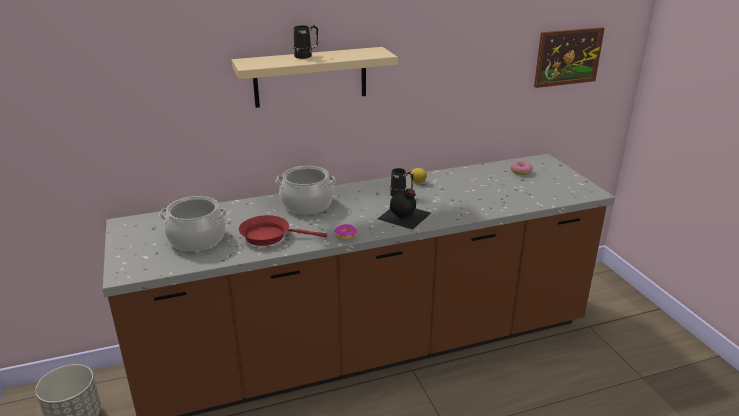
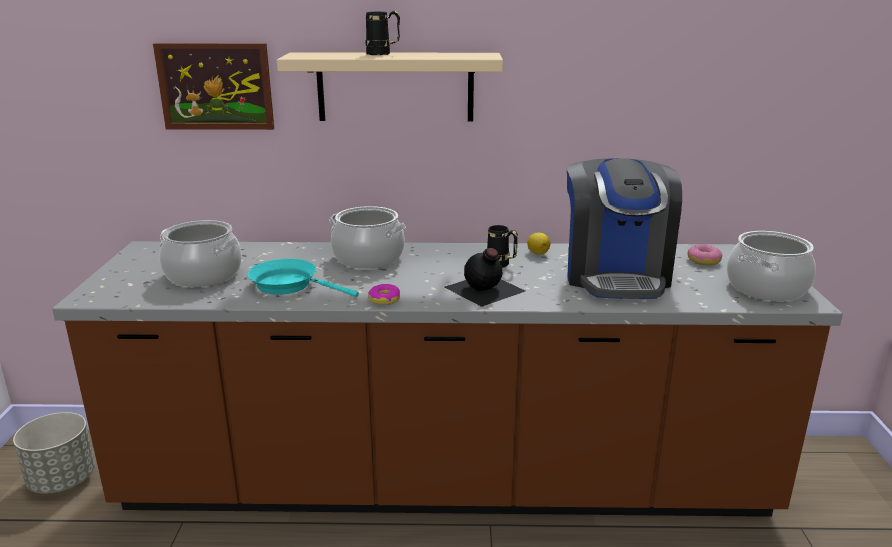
camera: 20 degrees right, 5 degrees down
(270, 236) = (289, 285): red frying pan -> turquoise frying pan
(477, 191) = (616, 275): none -> coffee machine
(567, 186) = (767, 288): none -> cooking pot
(568, 57) = (807, 95): picture -> picture (215, 86)

